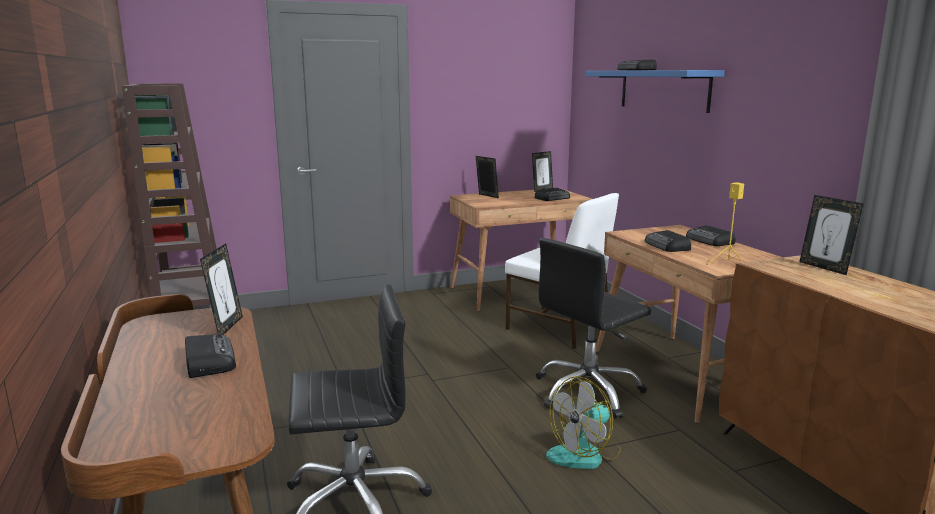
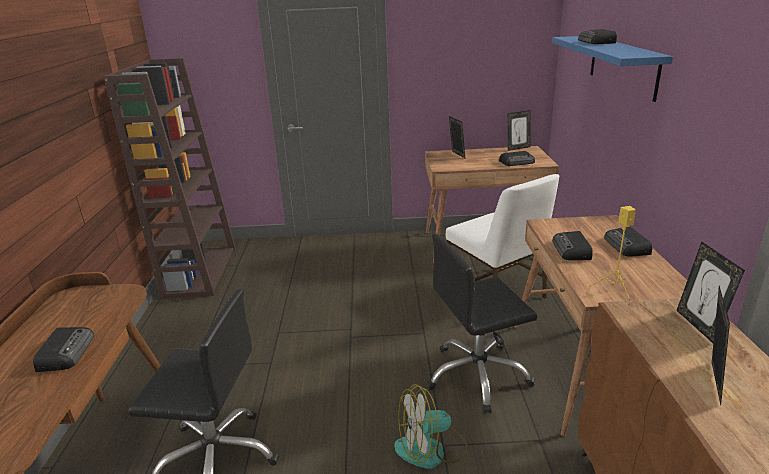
camera: 20 degrees right, 10 degrees up
(226, 327) = (112, 311): picture frame -> picture frame (709, 381)

